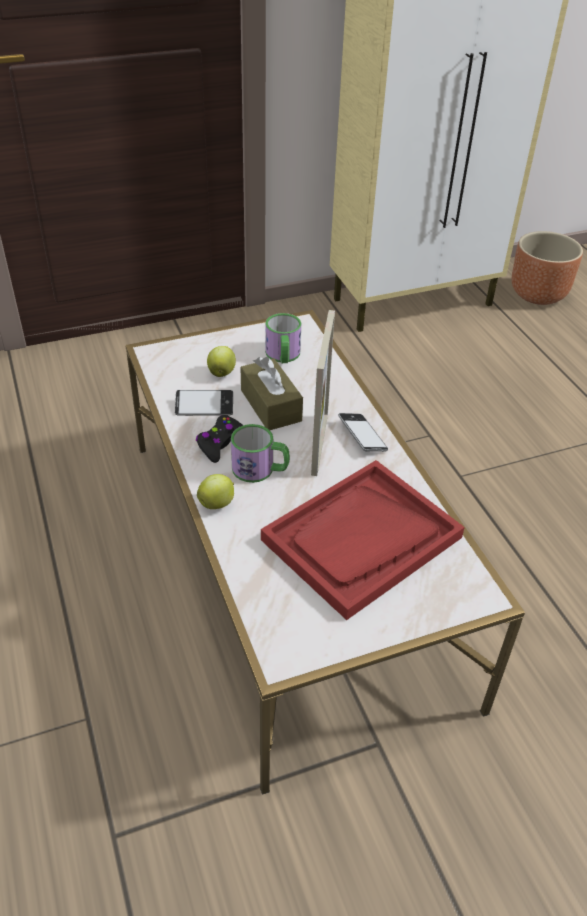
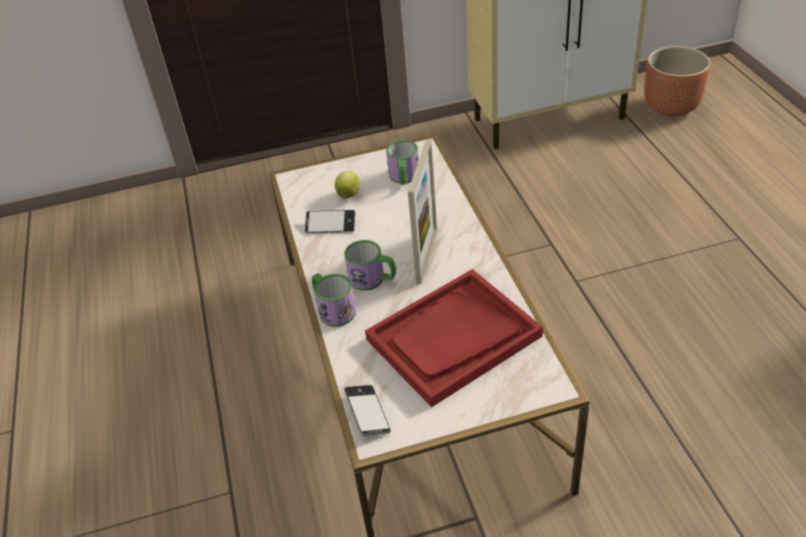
camera: 10 degrees right, 0 degrees up
(217, 503) = (333, 309): apple -> mug
(220, 443) = (341, 257): black game controller -> none
(270, 405) = (388, 222): brown tissue box -> none
(362, 436) = (465, 248): phone -> phone (367, 413)

